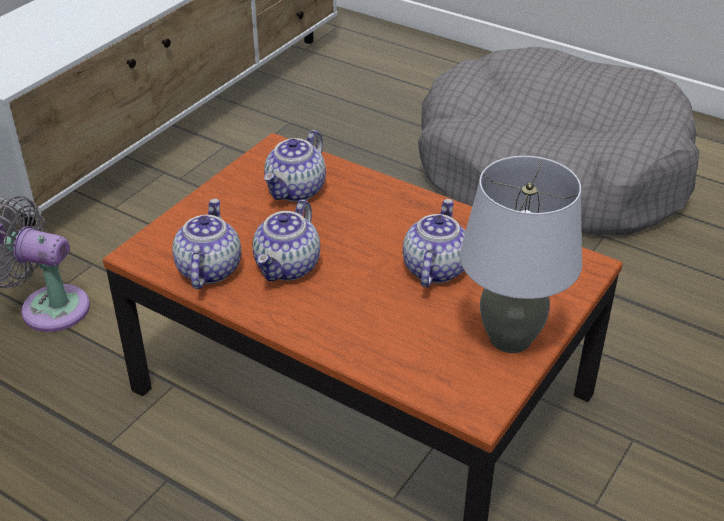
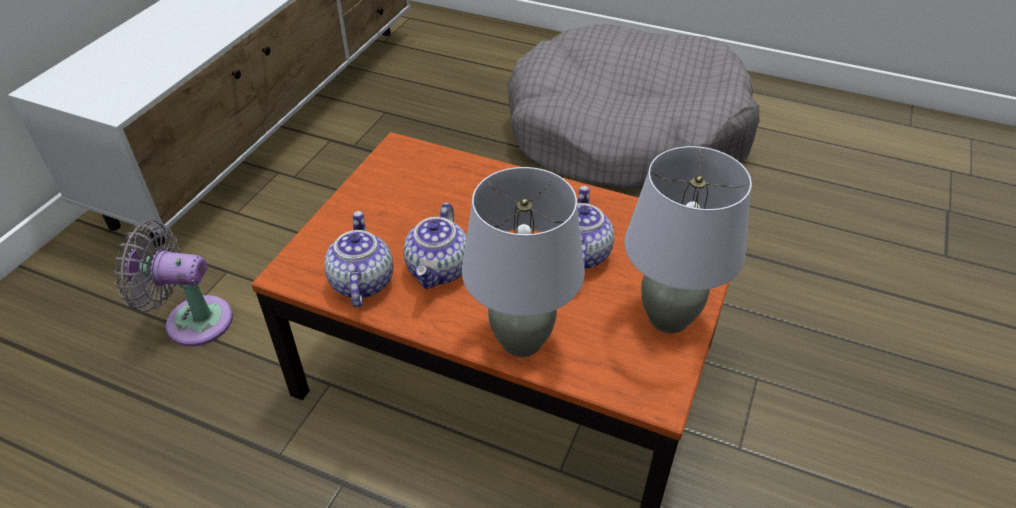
camera: 10 degrees left, 5 degrees up
(296, 190) = (428, 189): teapot -> none
(353, 342) = (521, 342): none -> grey table lamp

